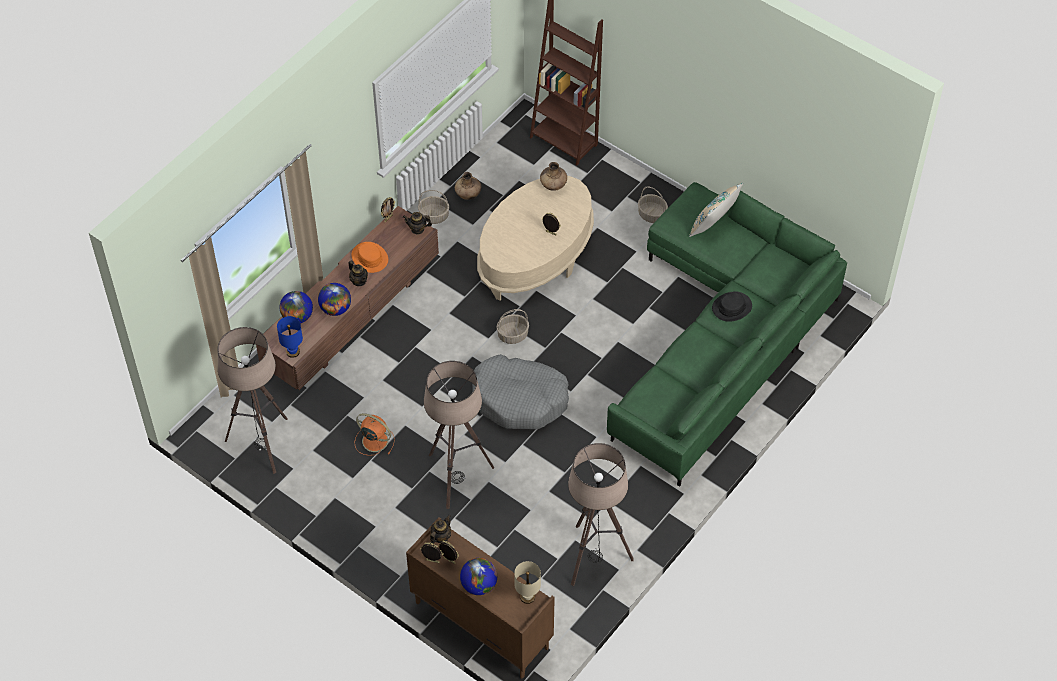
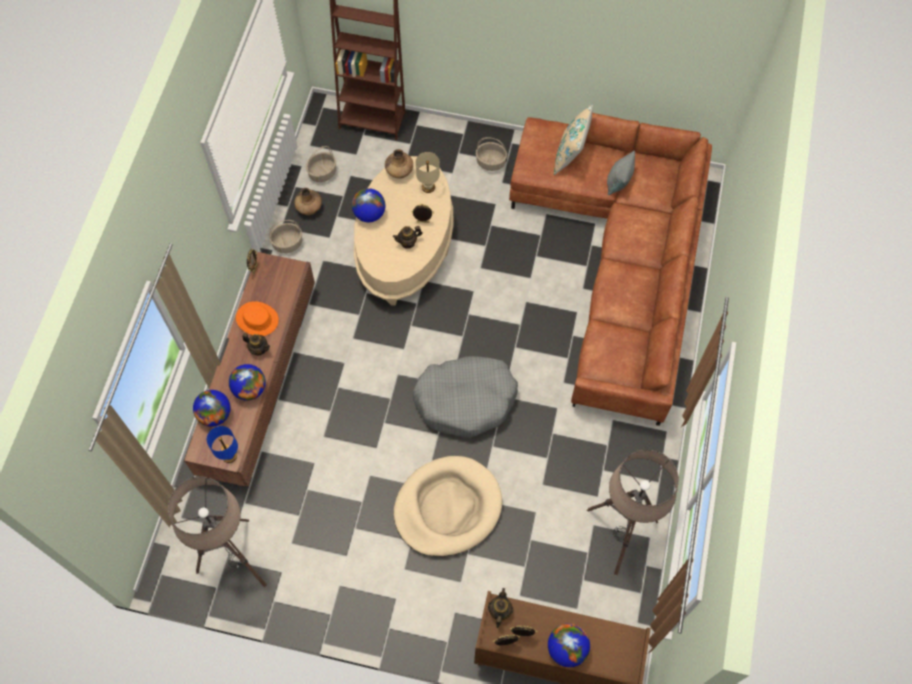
camera: 25 degrees left, 10 degrees up
(374, 440) = (347, 505): orange fan -> none
(417, 229) = (290, 269): teapot -> teapot (408, 242)
(457, 476) = (447, 508): floor lamp -> beige dog bed
(508, 210) = (369, 214): none -> globe
(513, 334) = (425, 335): basket -> basket (322, 172)
(528, 597) = (622, 639): beige table lamp -> beige table lamp (428, 187)
(721, 341) = (618, 263): green sofa -> brown sofa
(732, 307) = (631, 230): black hat -> none
(744, 264) = (618, 182): none -> grey pillow

